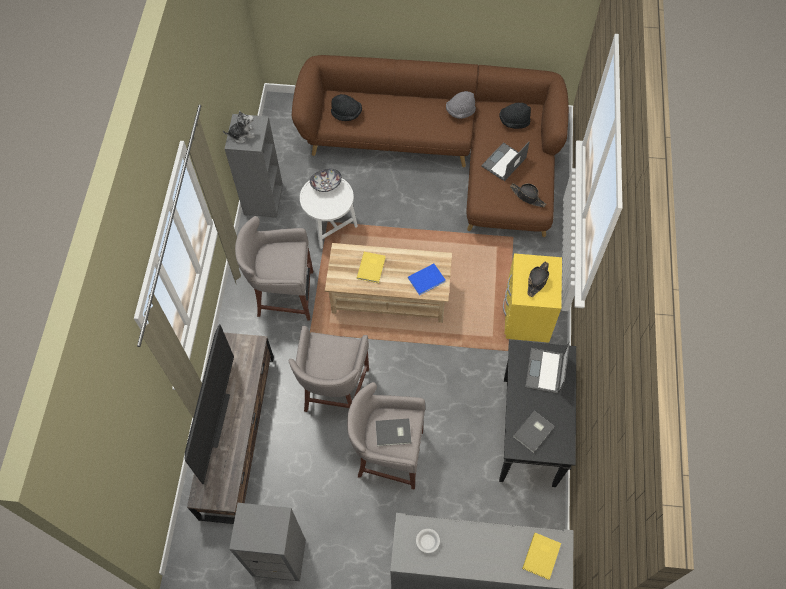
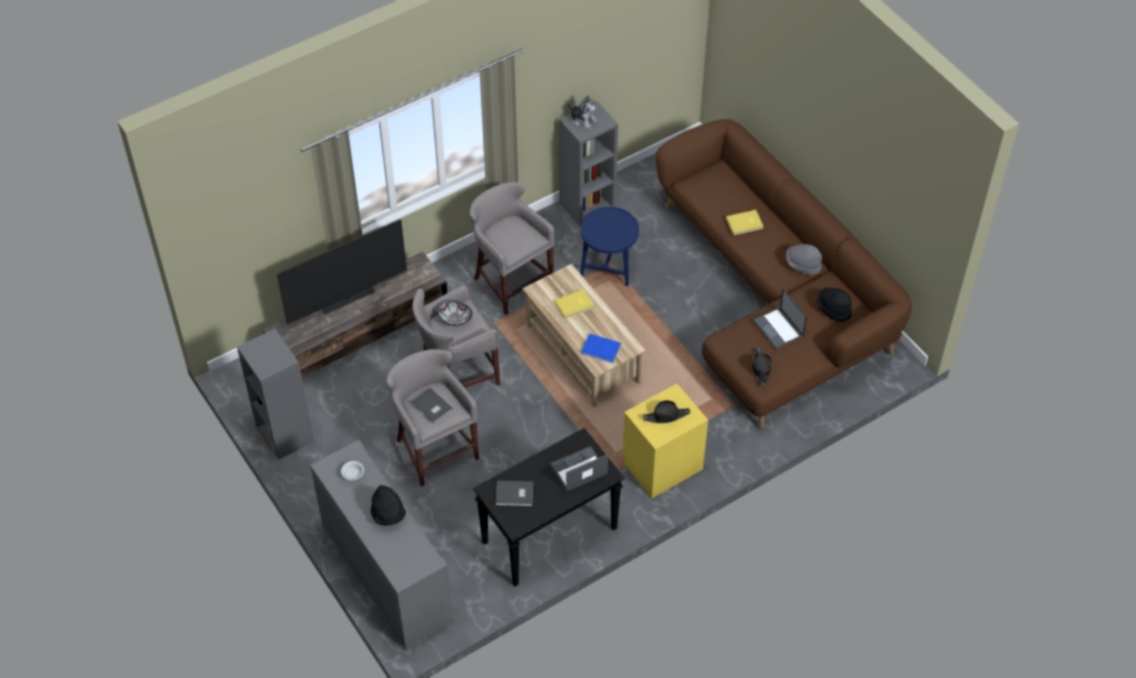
camera: 50 degrees right, 10 degrees down
(326, 184) = (620, 220): bowl -> bowl (455, 318)
(330, 226) = (608, 268): white side table -> blue side table
(347, 114) = (711, 189): black hat -> black hat (388, 514)
(503, 162) = (778, 329): laptop -> laptop turned 120 degrees counterclockwise
(542, 556) = (407, 556): yellow book -> yellow book (745, 224)

